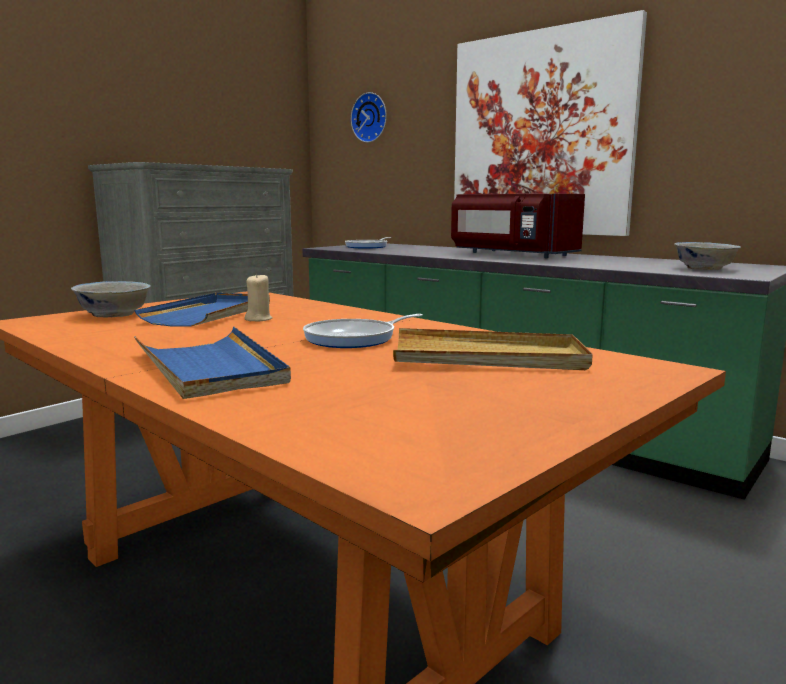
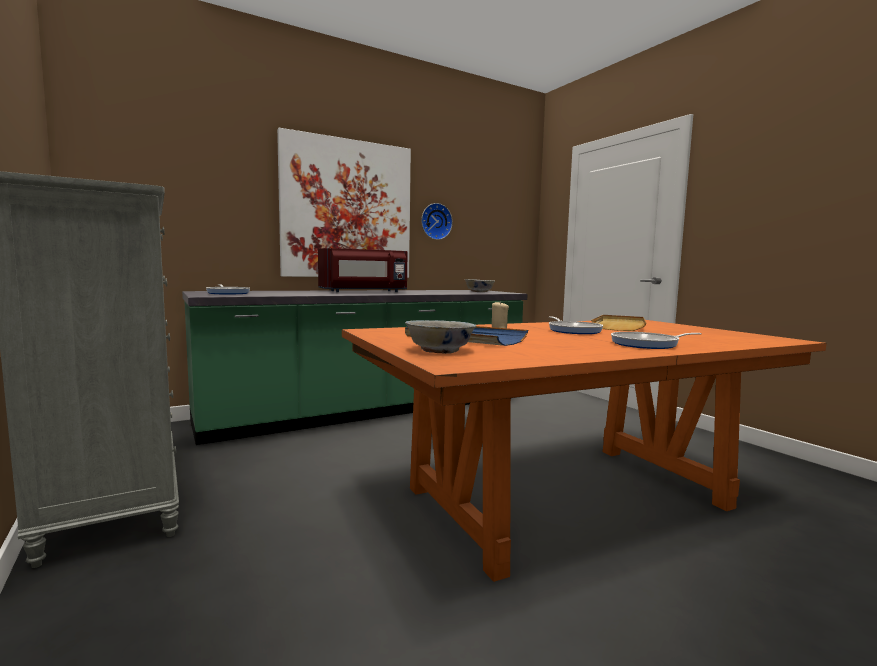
camera: 70 degrees left, 5 degrees down
(210, 367) = (648, 344): blue tray -> frying pan
(371, 118) = (166, 166): wall clock -> wall clock (435, 221)

